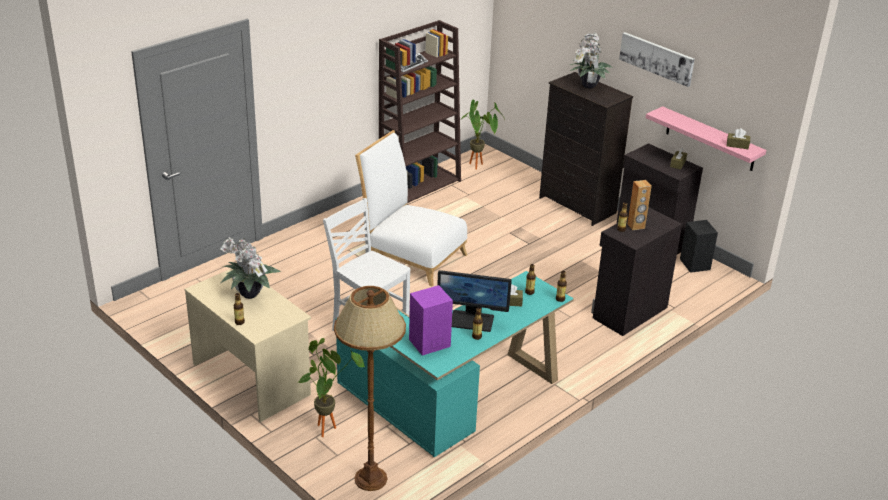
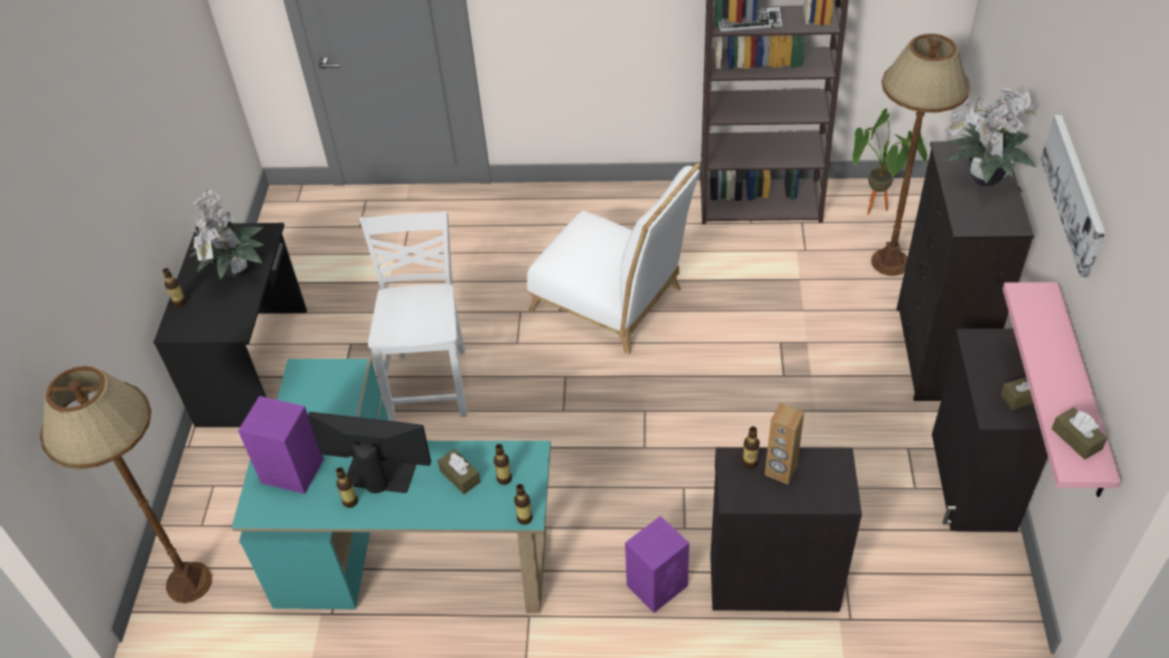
camera: 50 degrees right, 15 degrees up
(252, 378) = (255, 365): beige desk -> black desk
(328, 427) = (239, 481): potted plant -> none
(411, 255) = (613, 303): white chair -> white chair turned 135 degrees clockwise
(472, 320) = (380, 473): monitor -> monitor turned 135 degrees clockwise
(511, 182) = (889, 262): none -> brown floor lamp
(589, 341) = (658, 585): none -> purple speaker
(695, 265) = (986, 569): black speaker -> none

